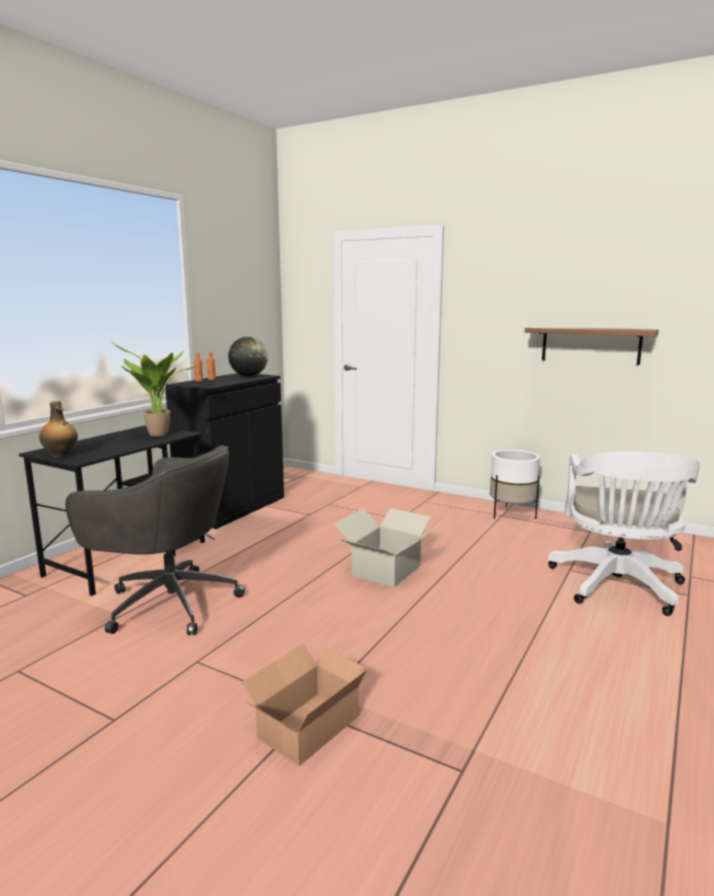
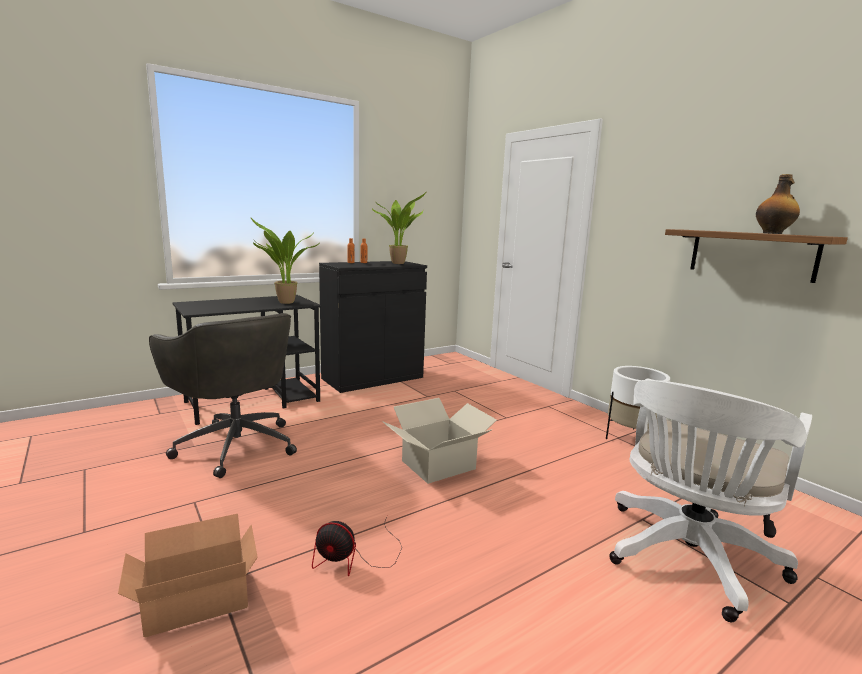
camera: 25 degrees right, 0 degrees up
(60, 455) = (191, 307): bottle -> bottle (773, 233)
(248, 376) = (399, 263): globe -> potted plant
(400, 657) = (355, 558): none -> fan

